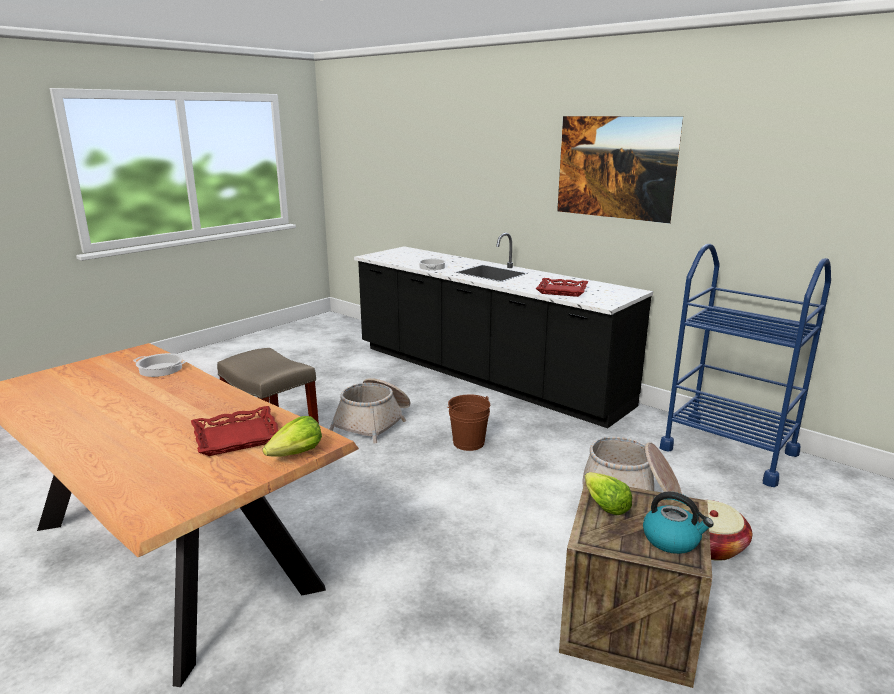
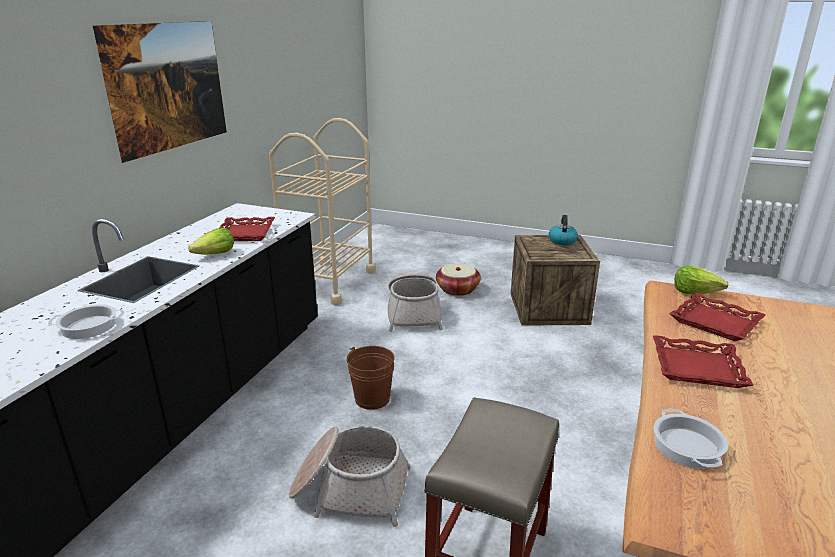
camera: 110 degrees left, 5 degrees up
(203, 400) = (697, 368): none -> red tray
(604, 506) = (550, 255): lettuce -> lettuce (215, 255)
(728, 451) = (329, 282): blue cart -> beige cart

